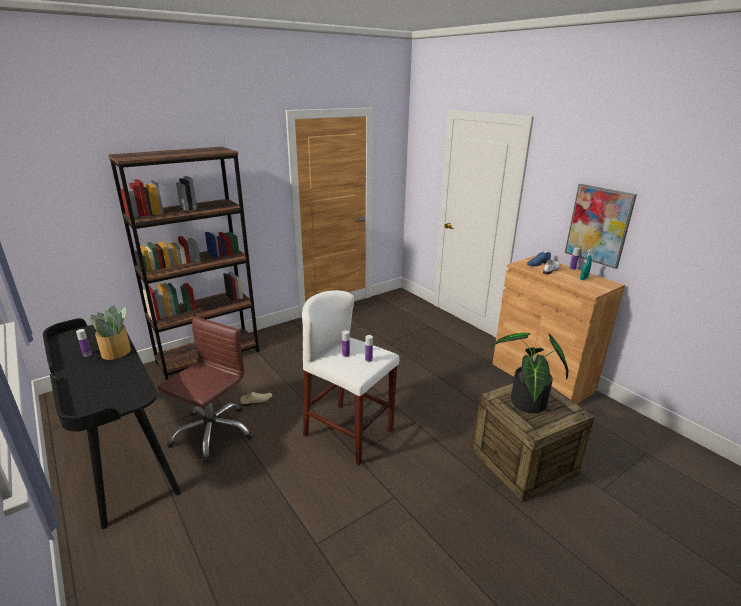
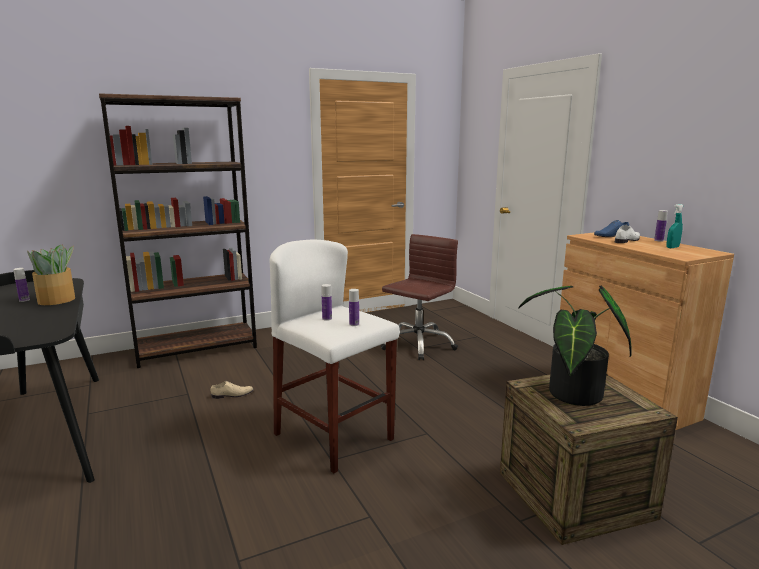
camera: 10 degrees right, 10 degrees down
(212, 433) = (164, 422): brown office chair -> brown office chair (418, 344)
(598, 225) = (692, 176): picture -> none

